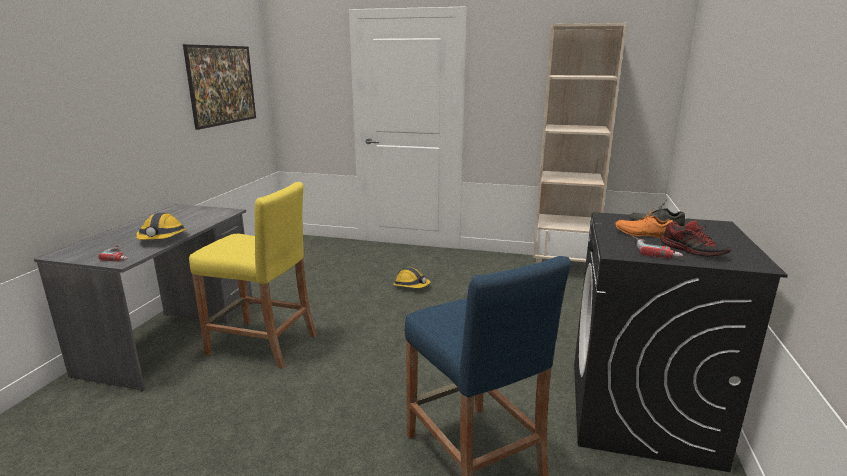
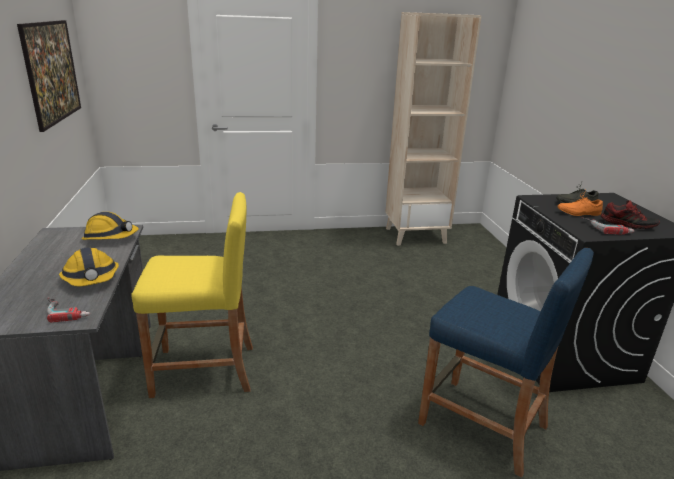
camera: 25 degrees left, 5 degrees up
(411, 286) = (301, 276): hard hat -> hard hat (110, 237)

